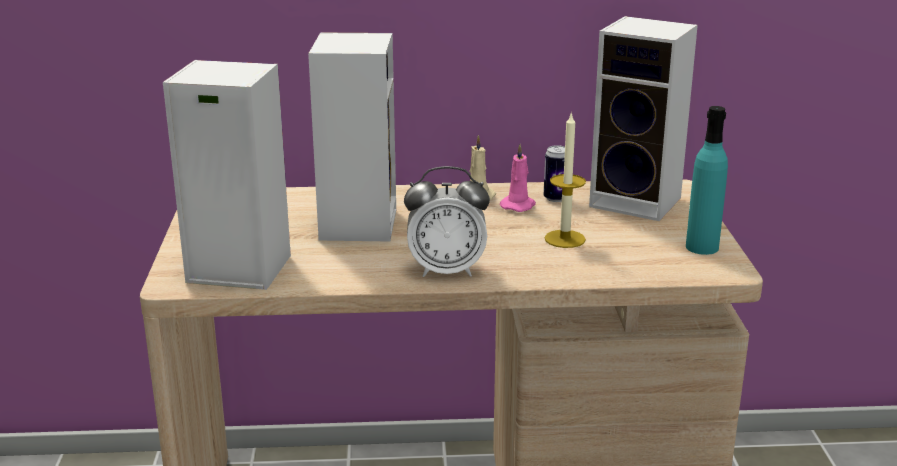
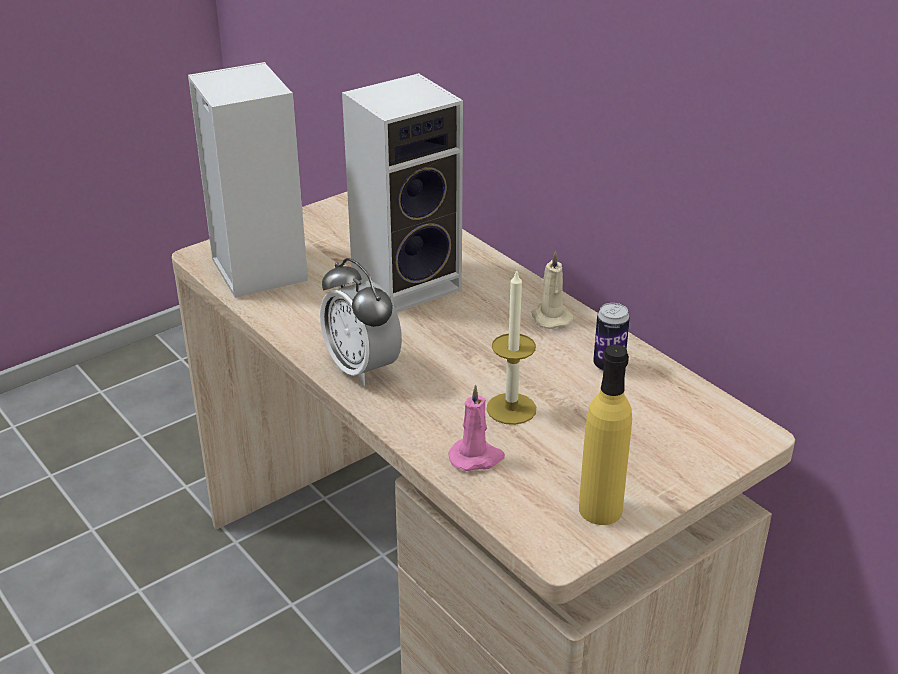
camera: 55 degrees right, 10 degrees up
(518, 205) = (560, 350): pink candle -> pink candle (476, 458)
(639, 202) = (672, 423): speaker -> none
(702, 247) = (600, 509): turquoise bottle -> yellow bottle

